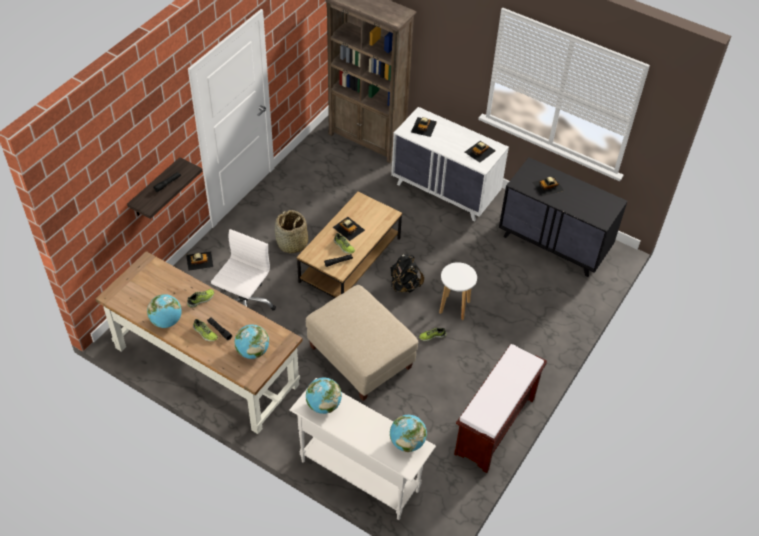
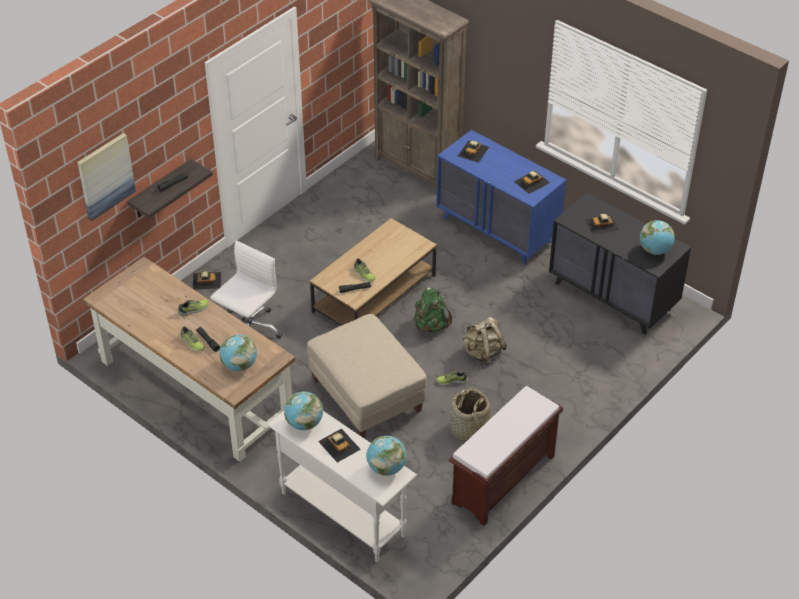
camera: 10 degrees right, 5 degrees down
(106, 184) = (105, 176): none -> picture
(166, 321) = (153, 327): globe -> globe (655, 250)
(292, 243) = (312, 271): basket -> basket (469, 430)
(348, 228) = (373, 255): toy car -> toy car (339, 445)
(404, 285) = (431, 325): black backpack -> green backpack
(445, 191) = (497, 230): white dresser -> blue dresser
(454, 308) = (483, 353): white stool -> beige backpack

